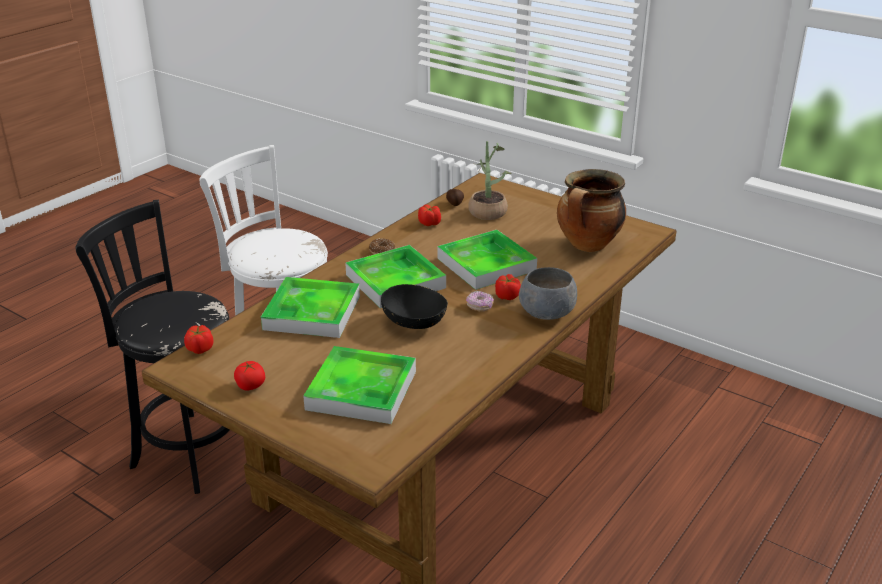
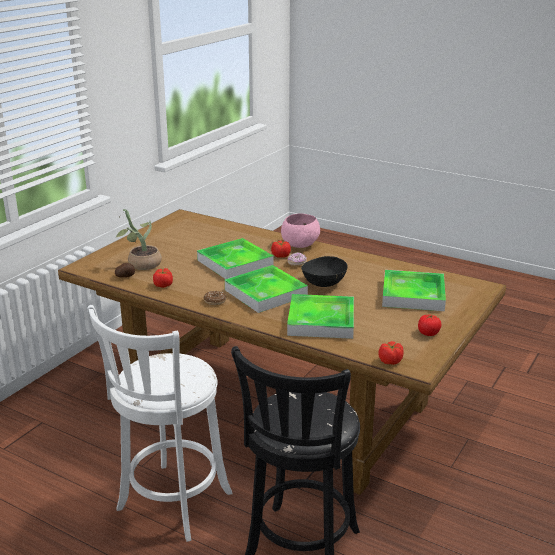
camera: 95 degrees left, 5 degrees down
(546, 312) = (299, 244): grey bowl -> pink bowl
(588, 246) = (204, 232): cooking pot -> none

